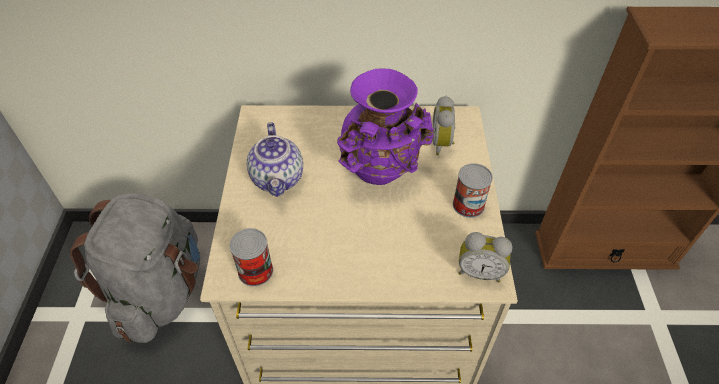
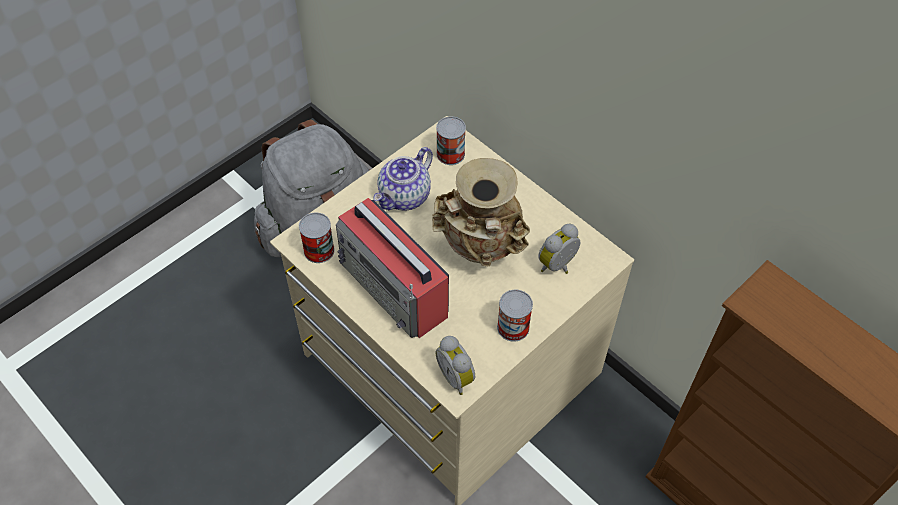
camera: 45 degrees right, 5 degrees up
(277, 127) = (450, 154): none -> can
(355, 249) = (395, 290): none -> radio
(381, 173) = (481, 251): purple vase -> beige vase

